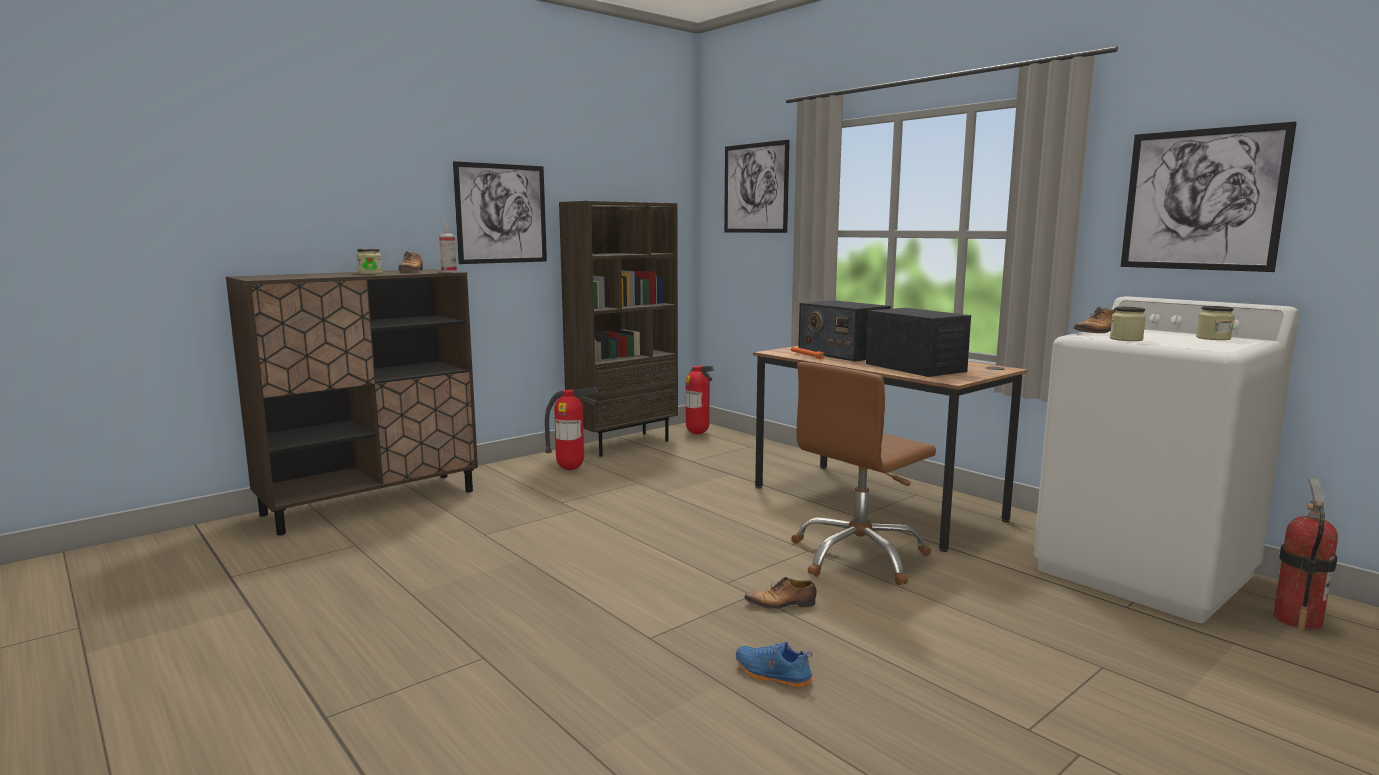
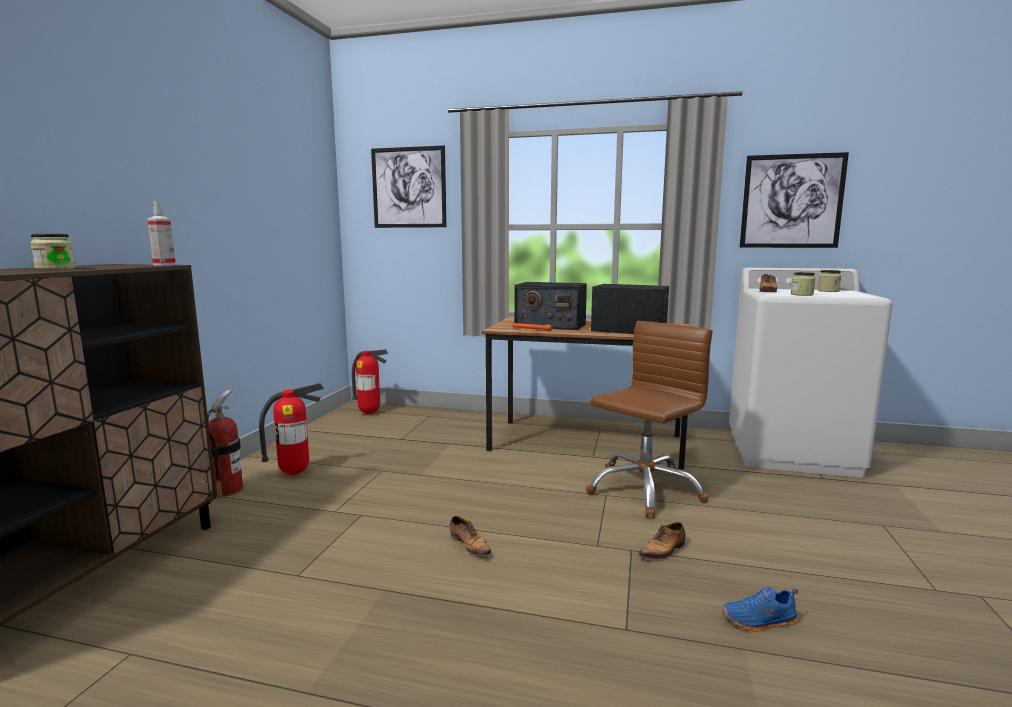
camera: 35 degrees left, 0 degrees up
(411, 271) = (107, 266): shoe -> shoe (470, 545)
(501, 213) = (179, 199): picture -> none
(623, 444) = (313, 436): brown bookcase -> none
(859, 556) = (644, 489): brown office chair -> brown office chair turned 150 degrees counterclockwise
(1297, 620) = (888, 461): fire extinguisher -> fire extinguisher (227, 490)

